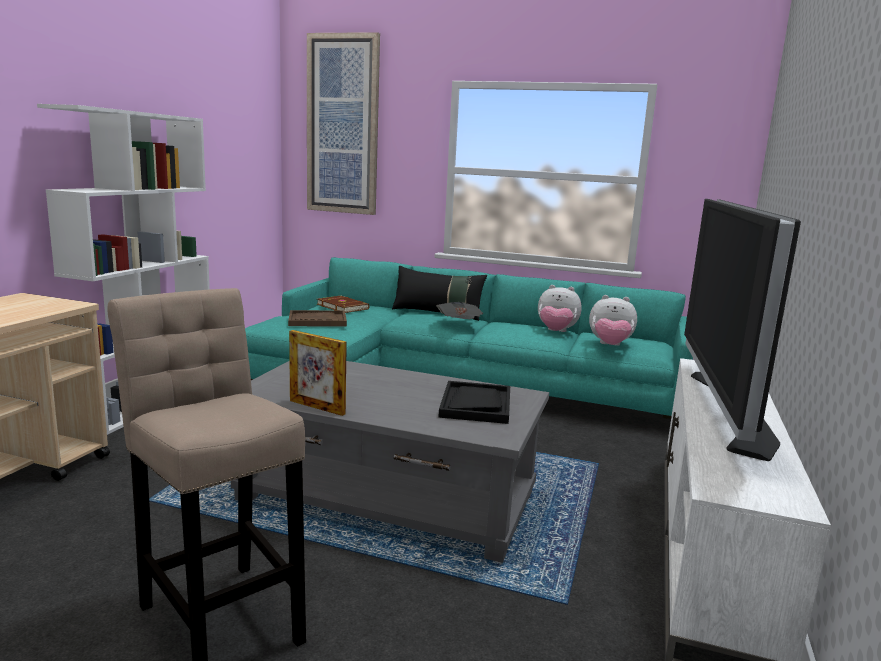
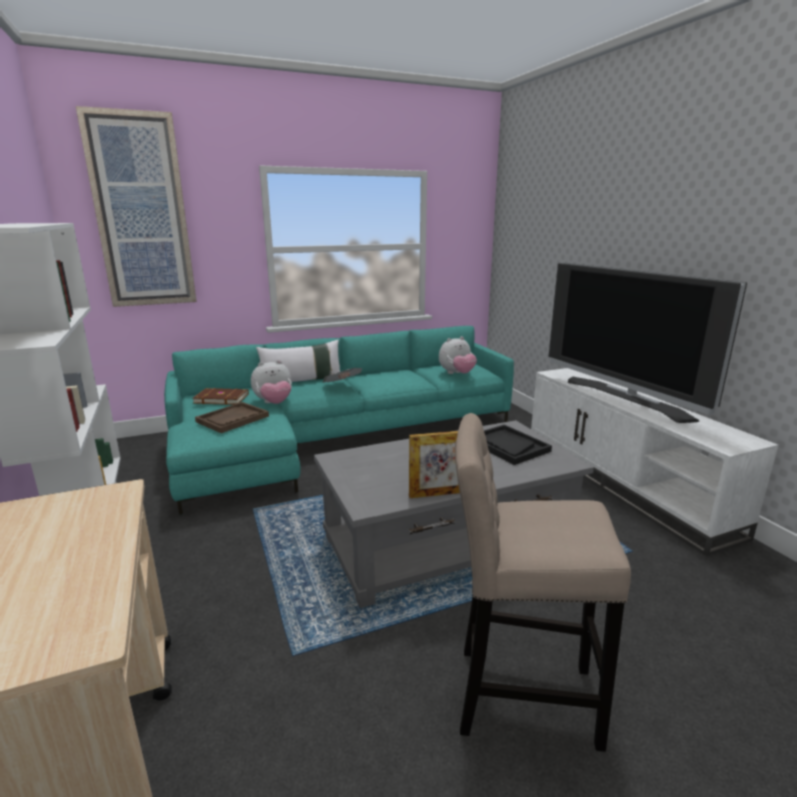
camera: 40 degrees left, 5 degrees up
(437, 313) = (302, 382): black pillow -> white pillow
(556, 332) = (407, 373): plush toy -> plush toy (274, 403)

